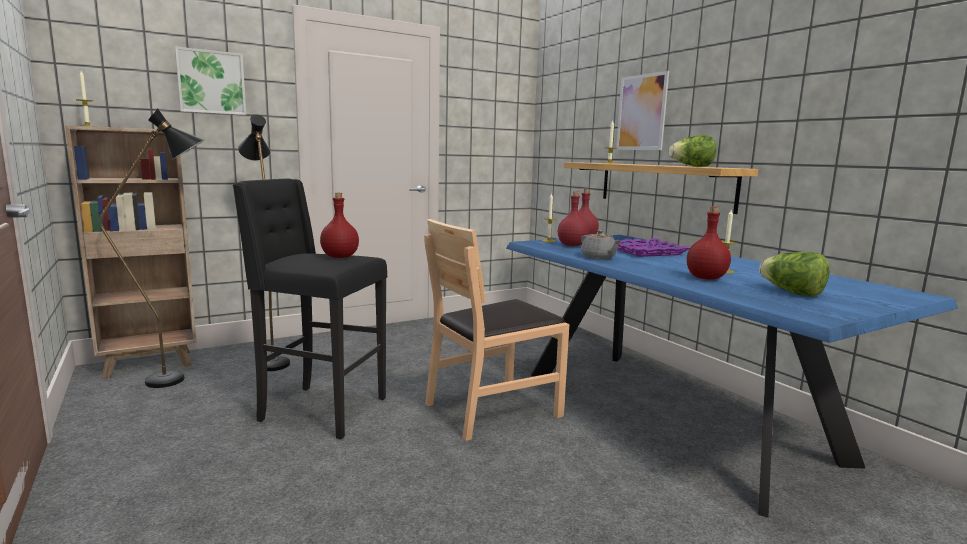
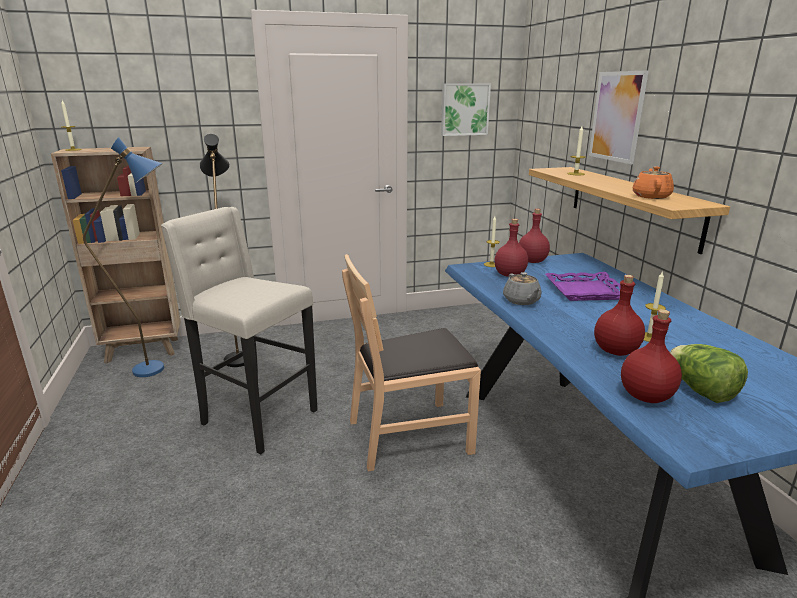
camera: 15 degrees right, 10 degrees up
(180, 378) = (160, 368): black floor lamp -> blue floor lamp
(211, 82) = (179, 97): picture -> picture (464, 109)
(320, 410) = (256, 418): black stool -> beige stool
(340, 257) = (264, 288): red bottle -> red bottle (646, 397)
(692, 166) = (651, 196): lettuce -> orange teapot

